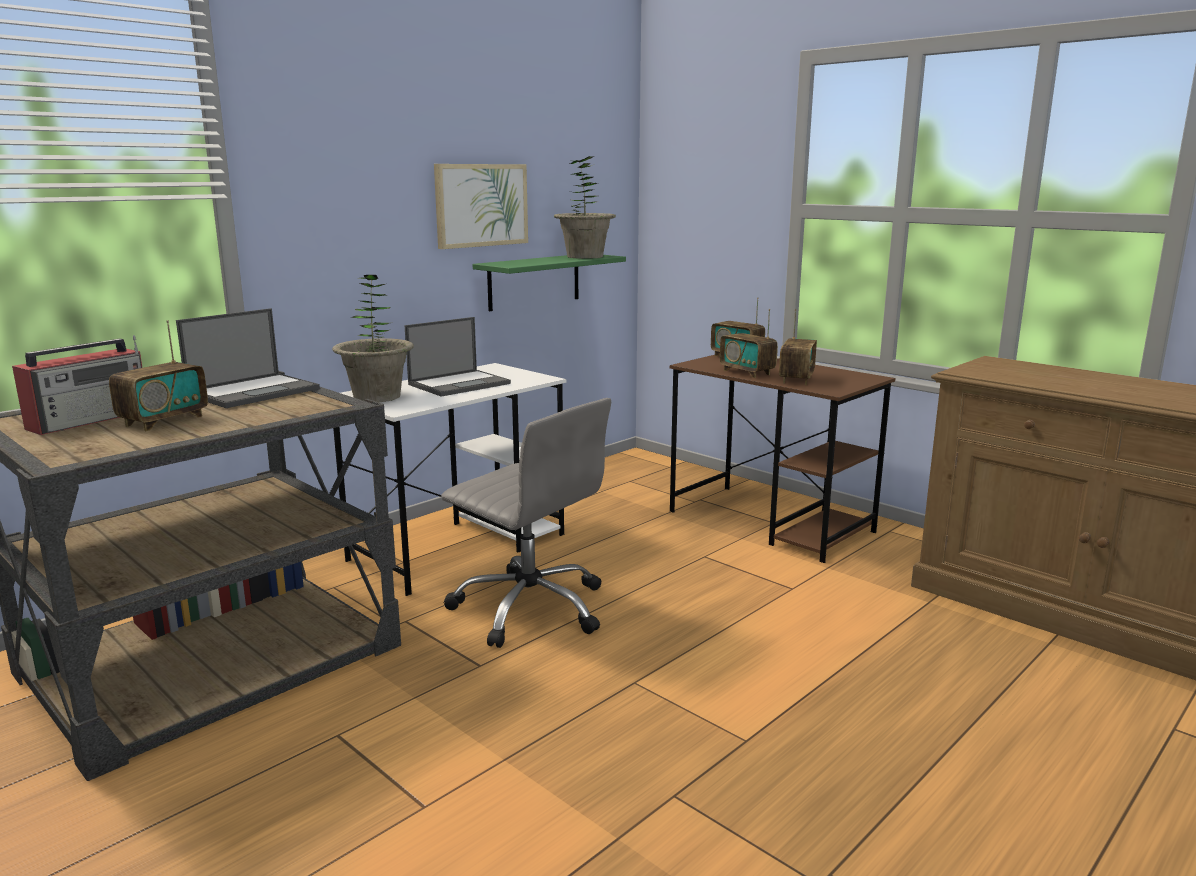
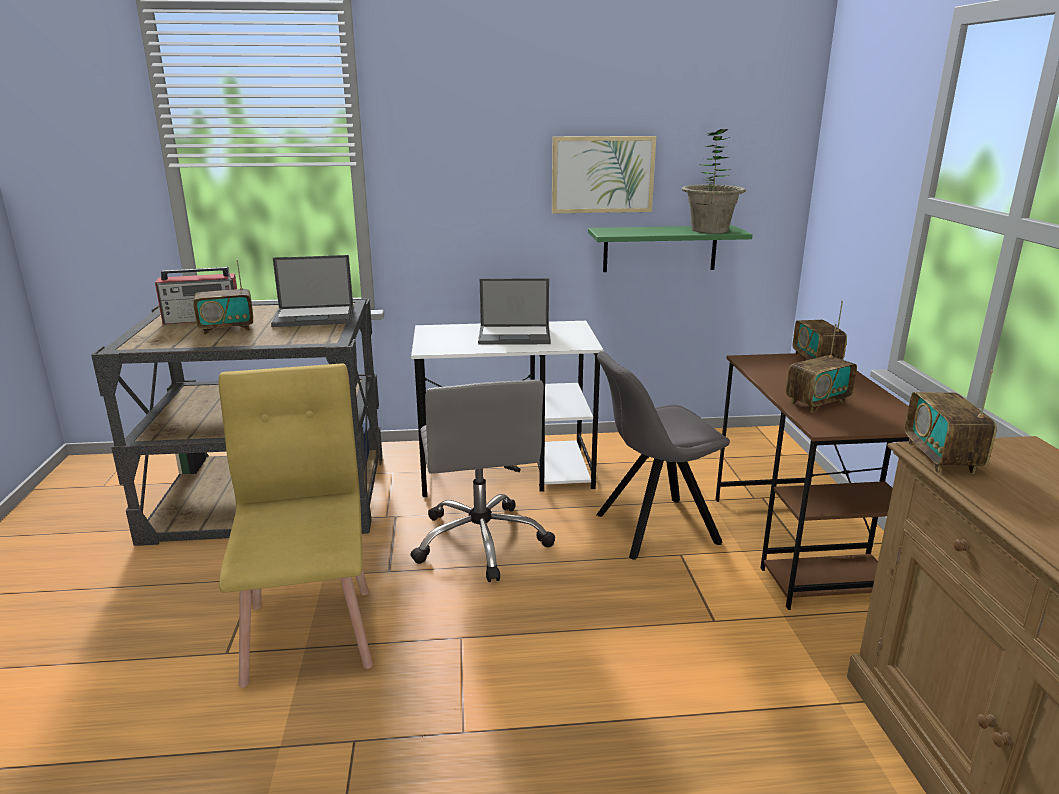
camera: 40 degrees right, 5 degrees up
(377, 397) = (439, 334): potted plant -> none
(488, 746) = (310, 633): none -> yellow chair
(658, 545) = (655, 528): none -> grey chair
(747, 372) = (782, 382): radio -> radio (941, 458)

